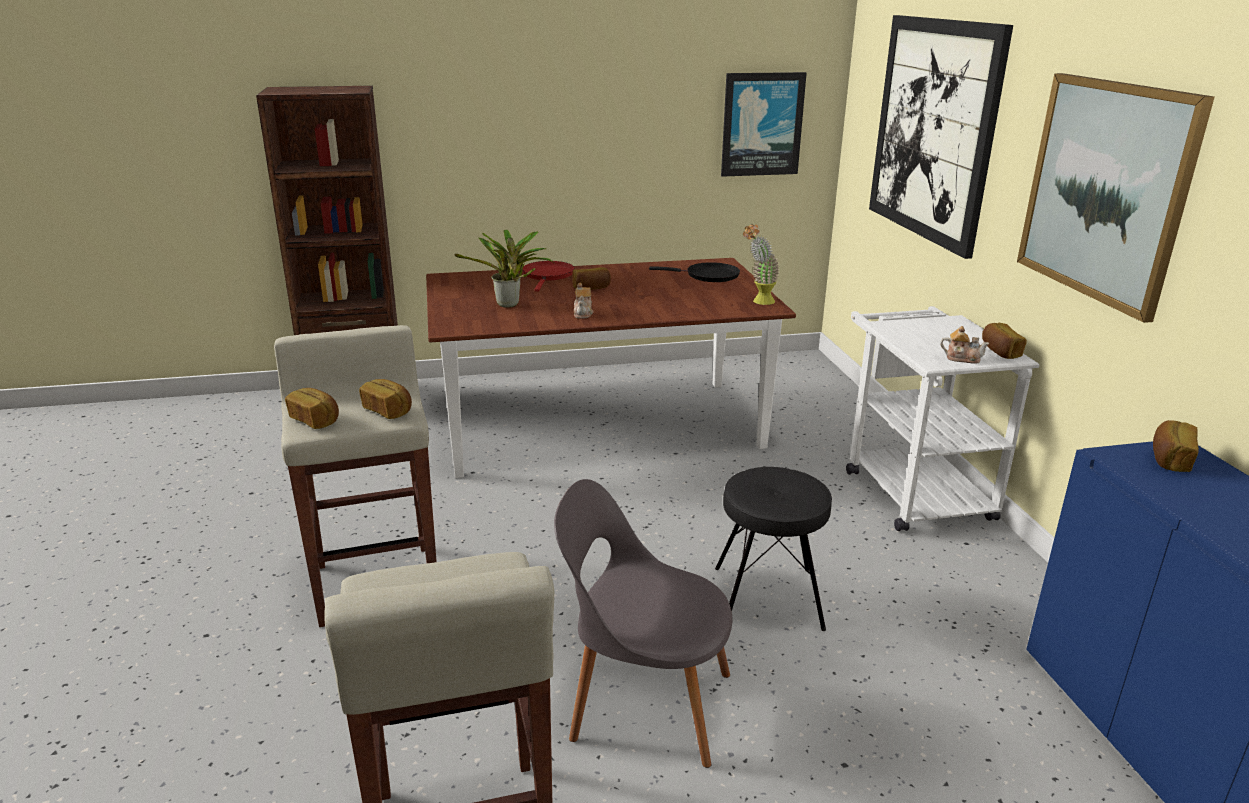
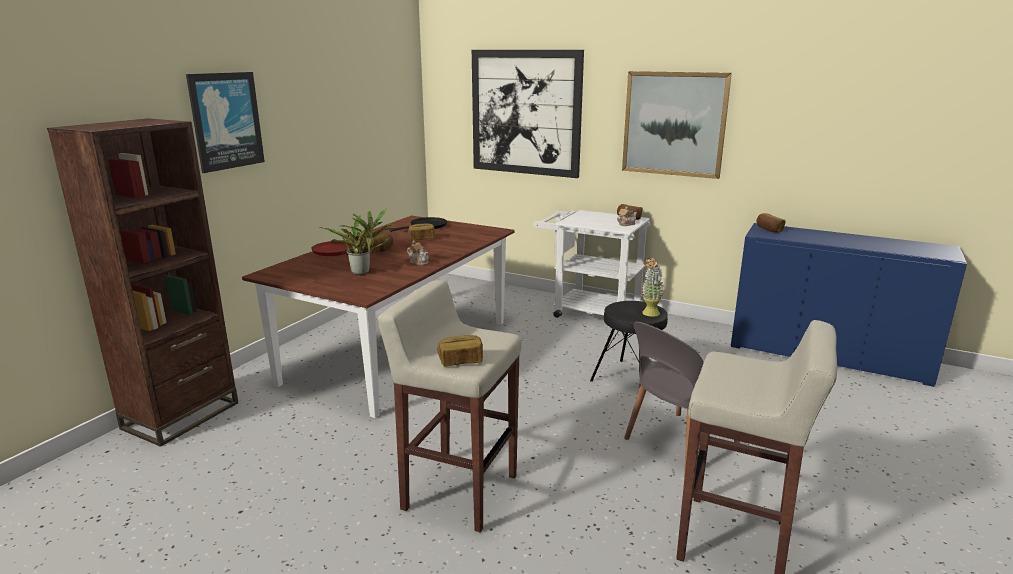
camera: 50 degrees left, 5 degrees down
(388, 411) = (483, 338): bread -> bread (422, 238)
(758, 302) = (485, 230): potted plant -> potted plant (649, 315)
(762, 124) = (390, 125): picture -> picture (226, 121)

